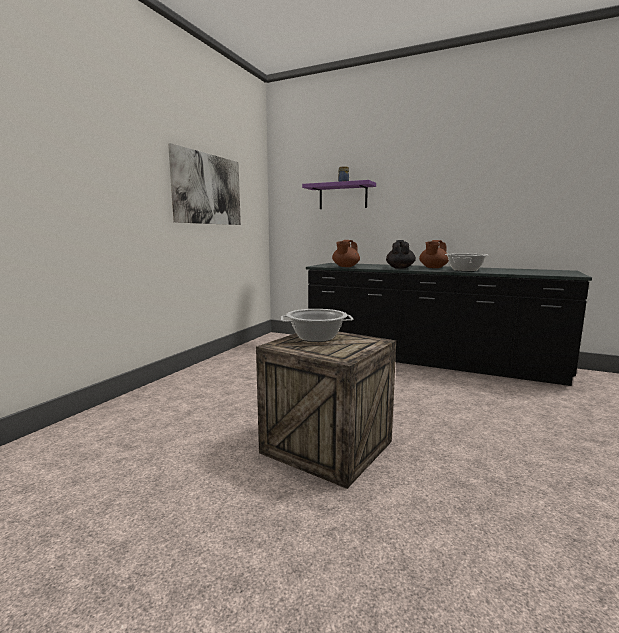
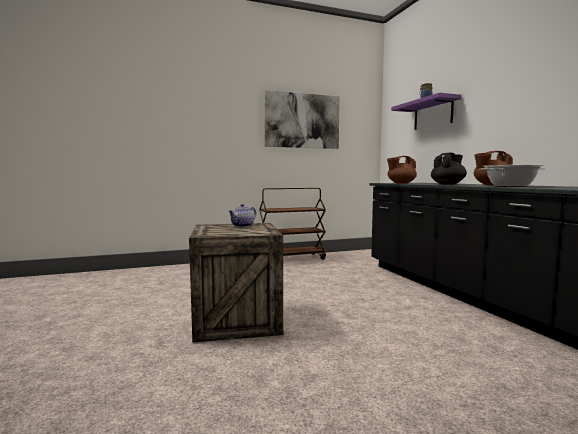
camera: 45 degrees right, 5 degrees down
(218, 363) = (292, 258): none -> brown cart
(316, 337) = (243, 226): cooking pot -> teapot

